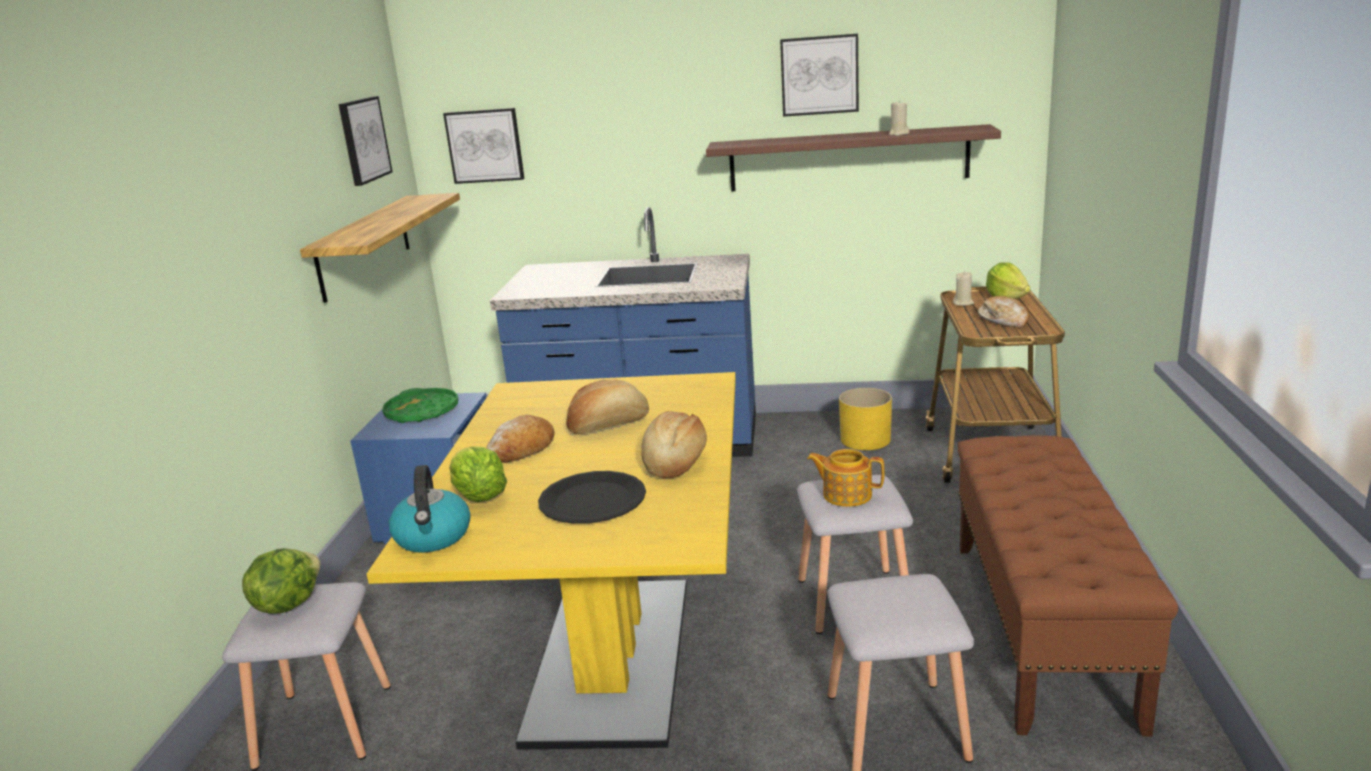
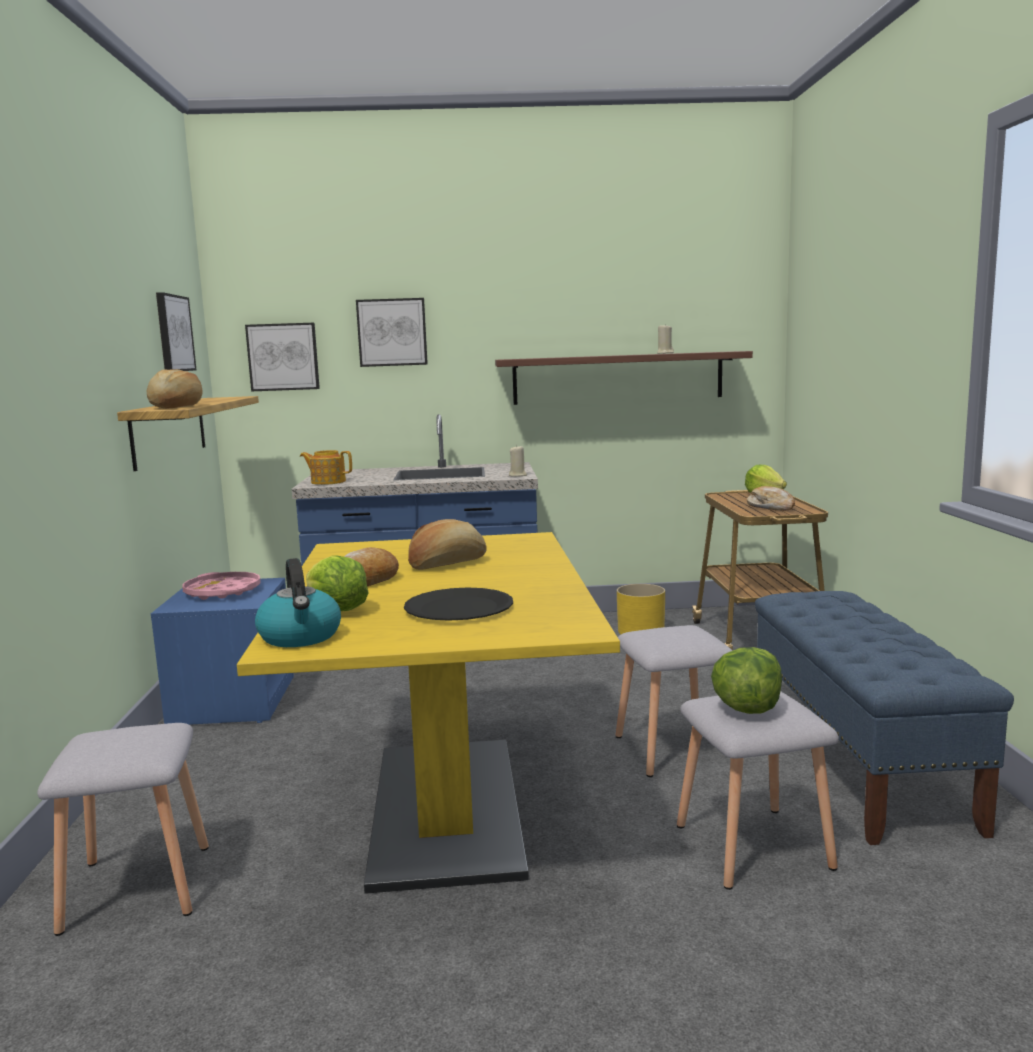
camera: 10 degrees left, 10 degrees down
(287, 604) = (110, 740): lettuce -> lettuce (746, 708)
(422, 412) = (222, 592): green tray -> pink tray
(674, 462) = (527, 583): bread -> bread (176, 407)
(819, 75) = (593, 304): picture -> picture (392, 332)
(846, 494) = (669, 637): teapot -> teapot (327, 482)
(963, 303) = (729, 498): beige candle -> beige candle (518, 475)
(1042, 629) = (857, 762): brown bench -> blue bench

